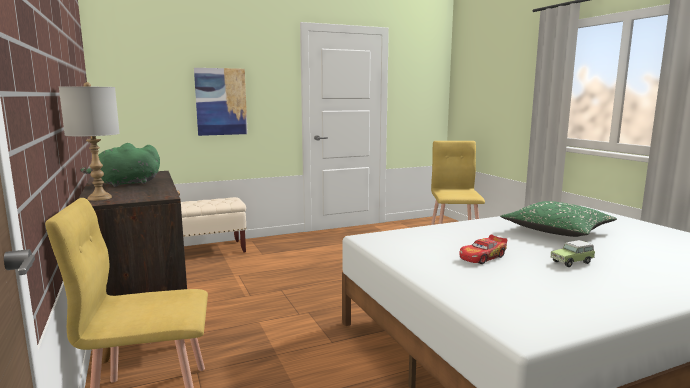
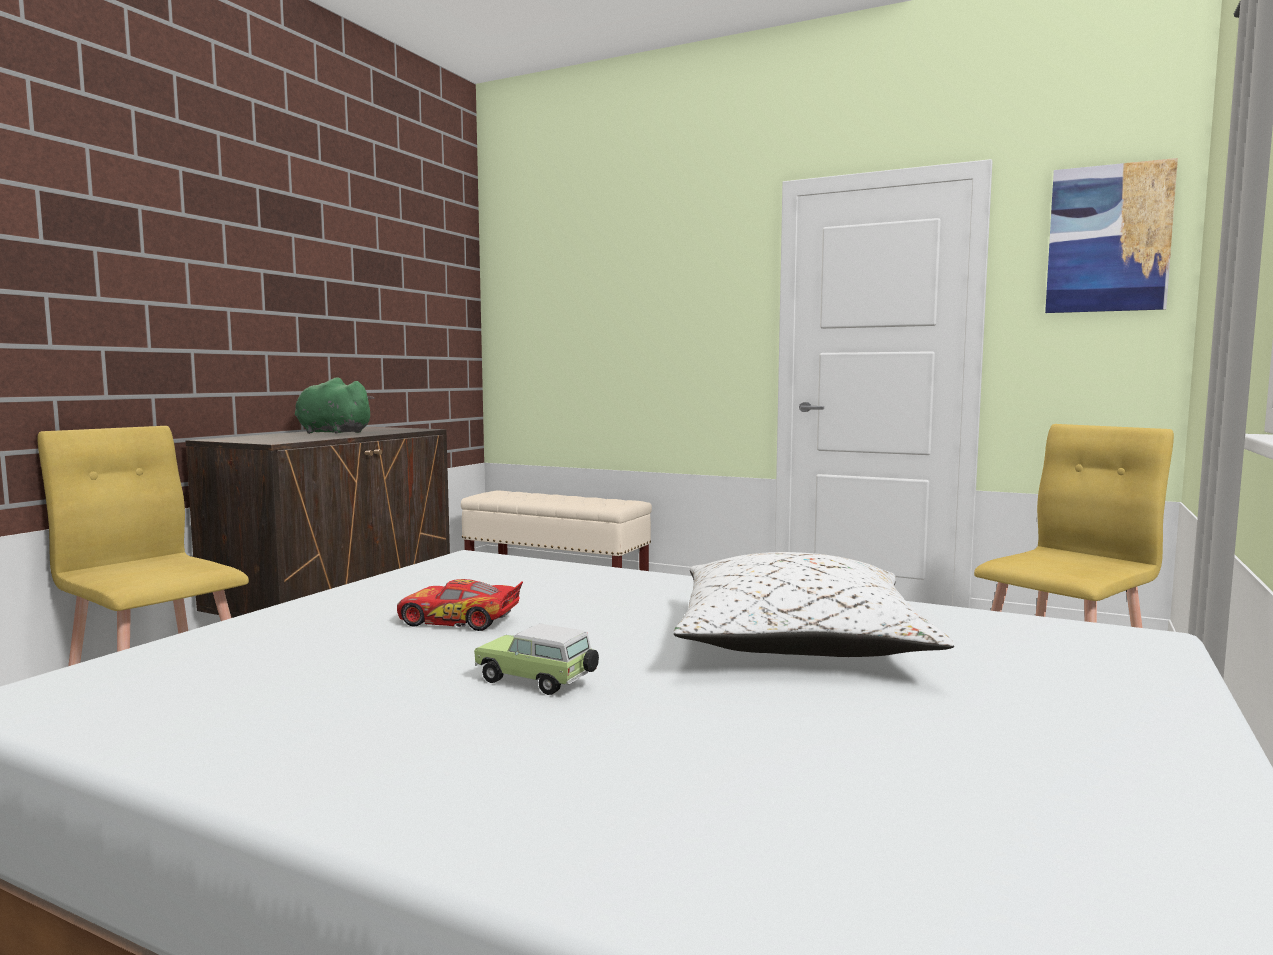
camera: 50 degrees right, 5 degrees down
(99, 198) = (239, 437): grey table lamp -> none
(221, 101) = (640, 337): picture -> picture (1108, 239)
(557, 231) = (798, 642): green pillow -> white pillow

